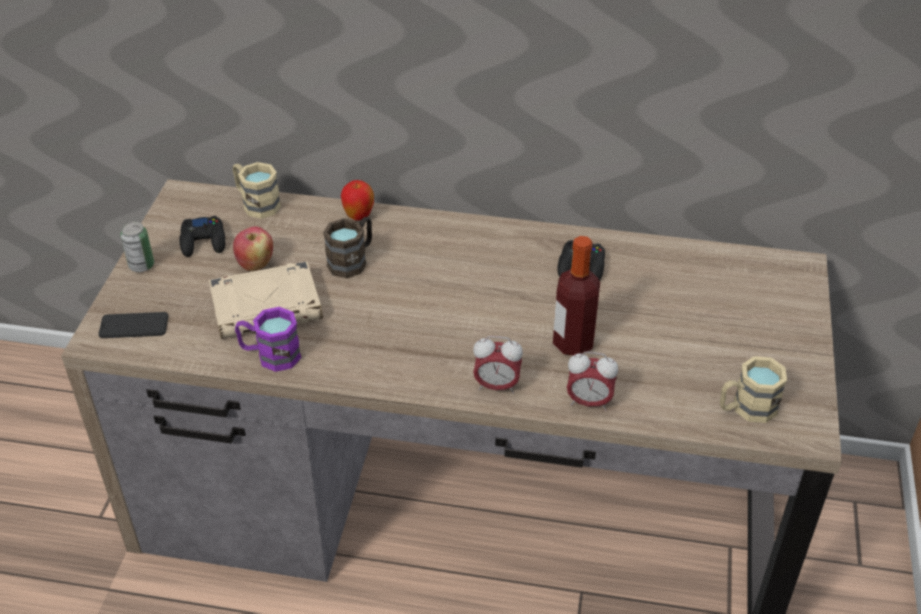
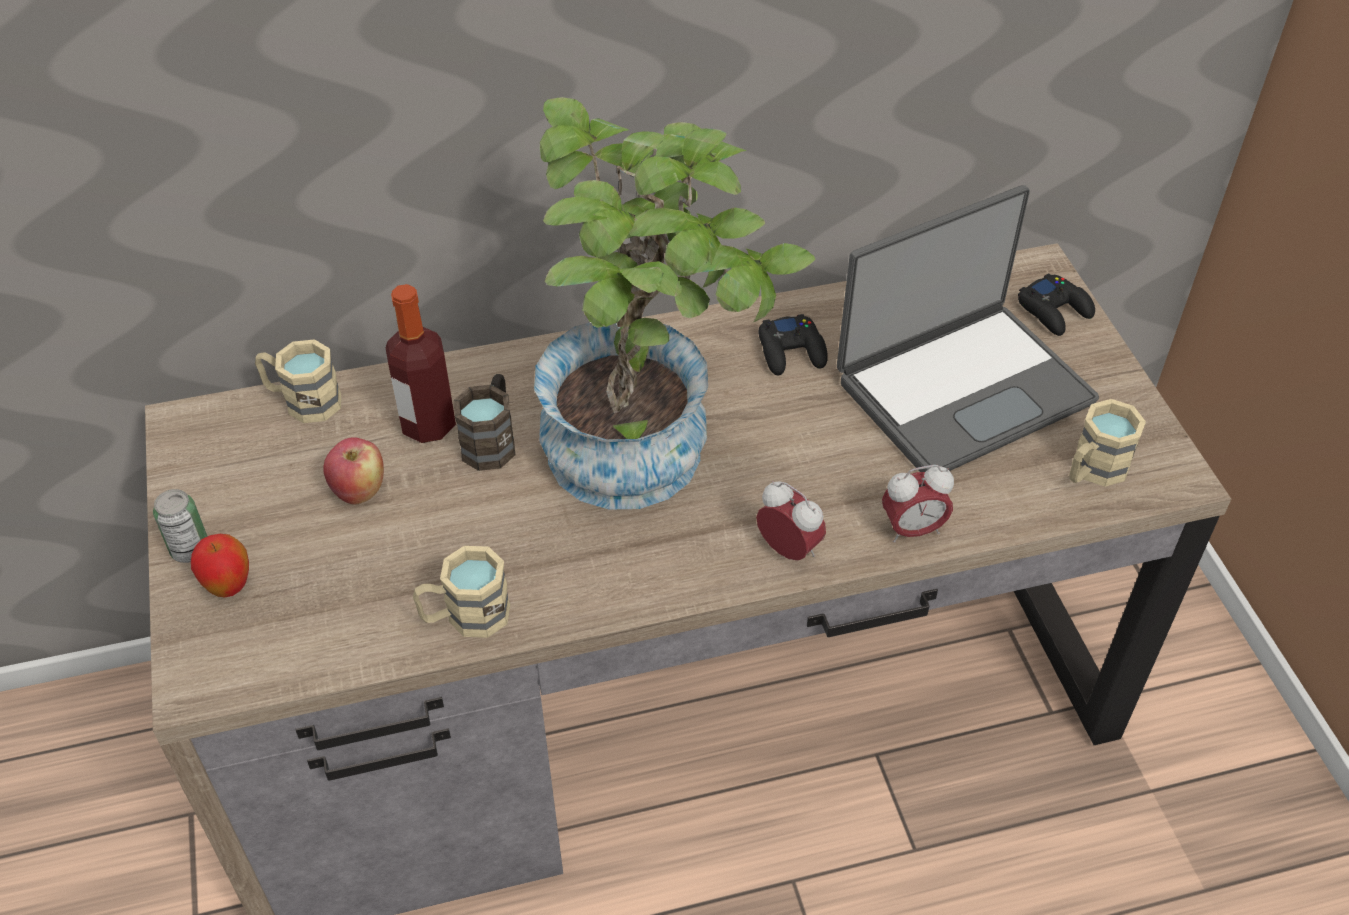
camera: 25 degrees left, 5 degrees up
(134, 326) = (238, 645): phone -> none
(204, 241) = (261, 482): black game controller -> black game controller (1054, 311)
(267, 306) = (416, 547): beige book -> none
(270, 355) = (465, 616): purple mug -> beige mug
(359, 216) = (461, 374): apple -> apple (229, 587)
(446, 297) = (650, 451): none -> potted plant
(496, 386) = (789, 550): alarm clock -> alarm clock turned 120 degrees counterclockwise
(573, 343) = (844, 458): bottle -> bottle (428, 425)
(686, 326) = (961, 389): none -> laptop

